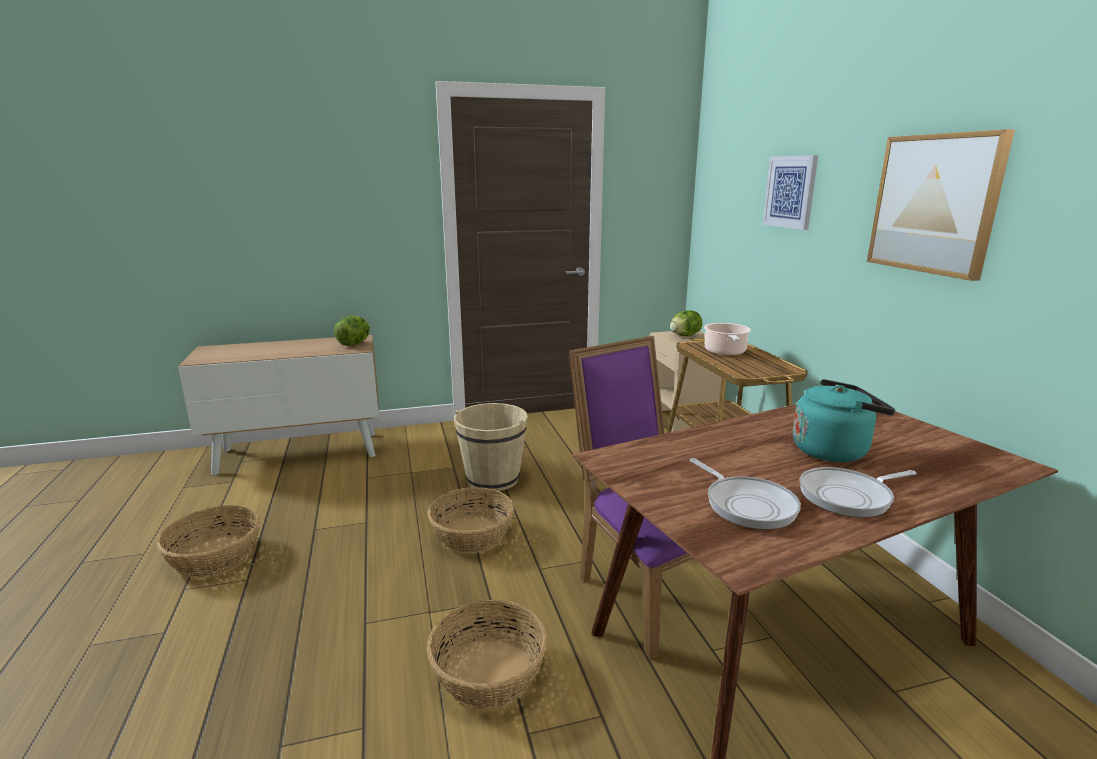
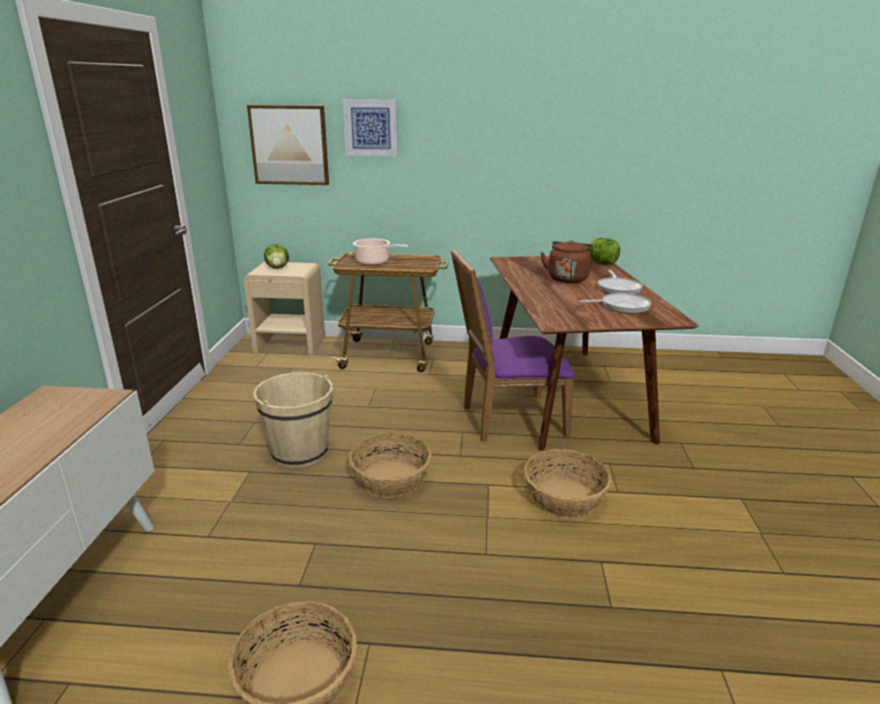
camera: 70 degrees left, 5 degrees up
(354, 344) = (74, 399): lettuce -> lettuce (601, 263)
(833, 450) = (567, 278): turquoise kettle -> brown kettle
(935, 204) = (505, 132): picture -> picture (289, 145)

